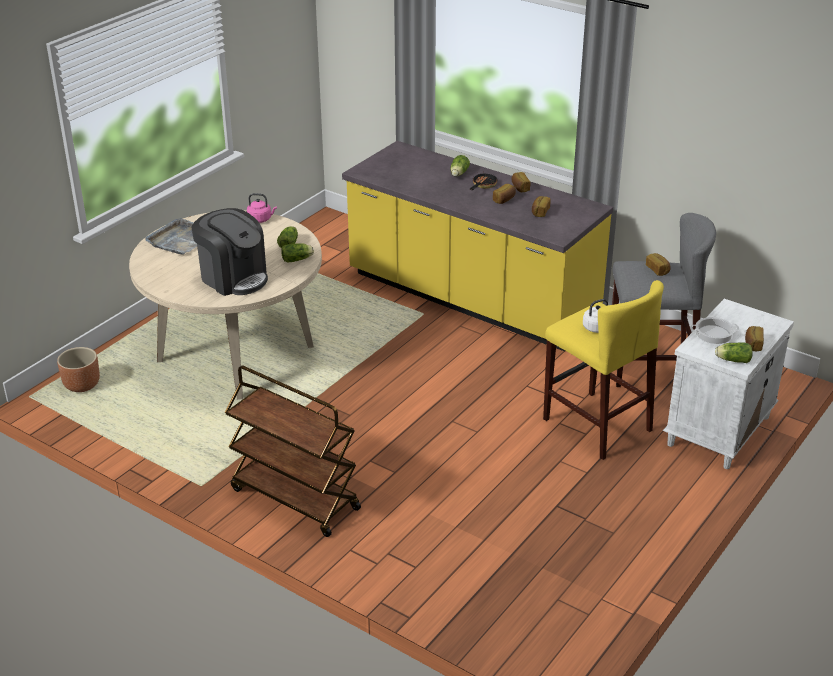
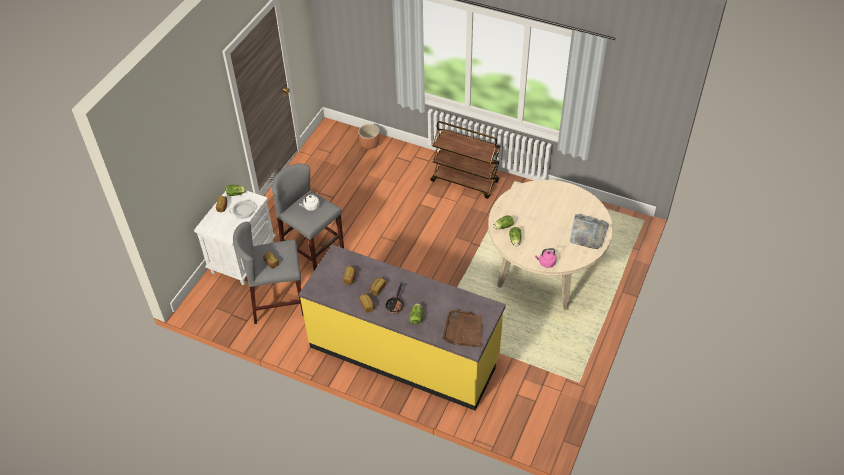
camera: 170 degrees right, 15 degrees up
(81, 385) = (620, 233): brown planter -> brown planter (370, 144)
(233, 278) = (534, 204): coffee machine -> none
(405, 159) = (463, 330): none -> brown tray
(597, 424) = (313, 252): yellow stool -> grey stool

